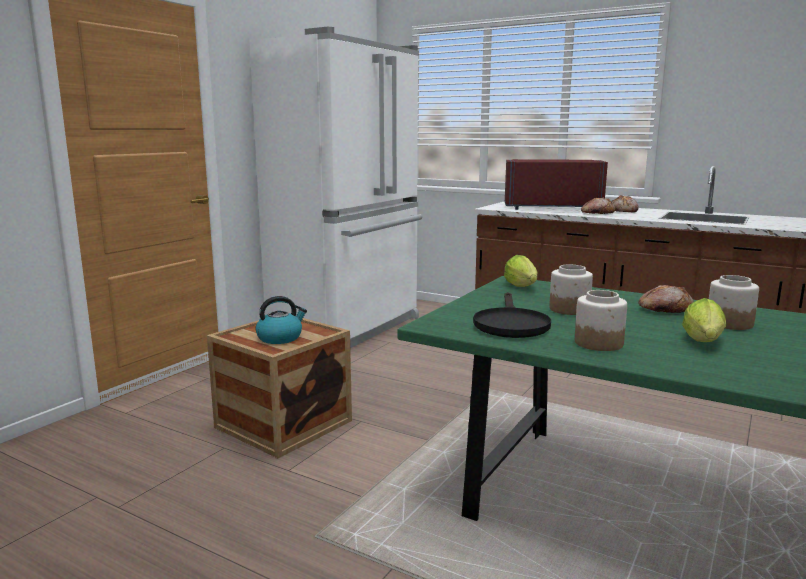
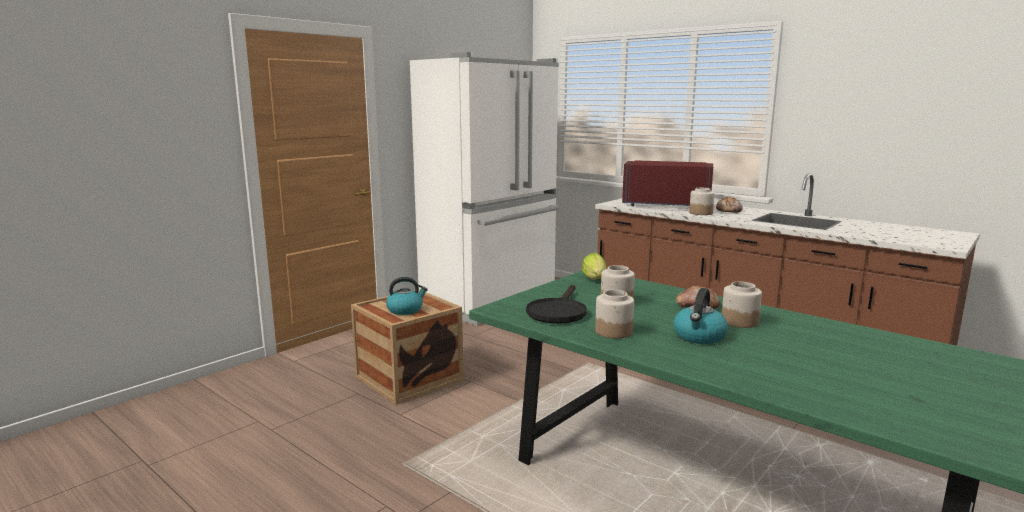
camera: 10 degrees right, 0 degrees up
(597, 213) = (700, 213): bread -> jar
(703, 343) = (699, 337): lettuce -> kettle

